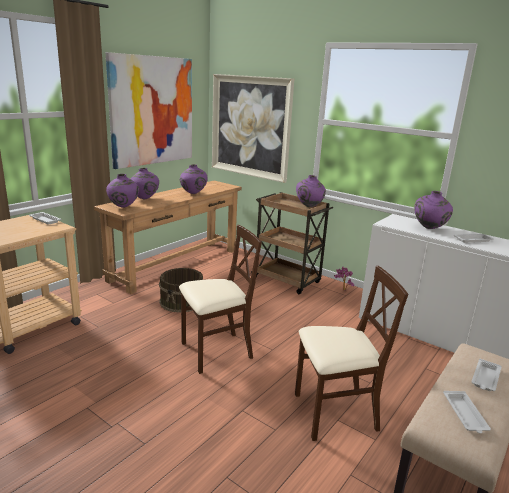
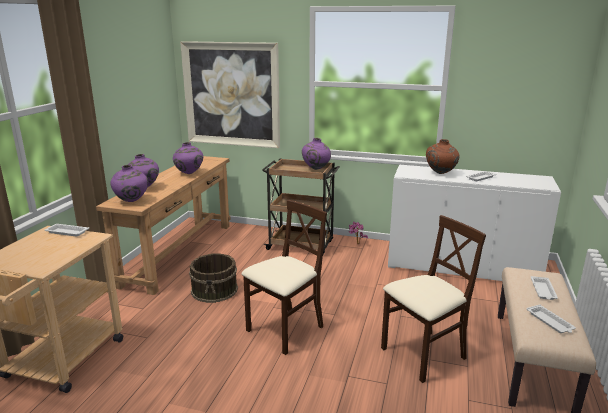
camera: 20 degrees left, 0 degrees up
(152, 111) = (129, 89): picture -> none
(429, 228) = (440, 173): purple vase -> brown vase

